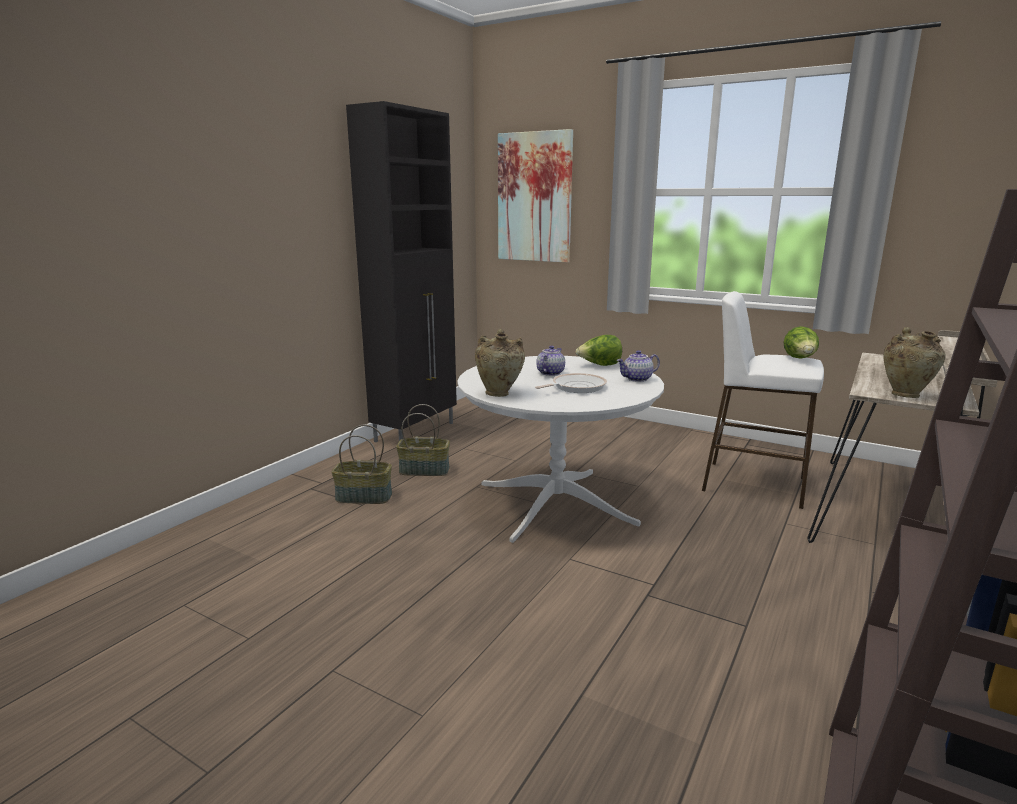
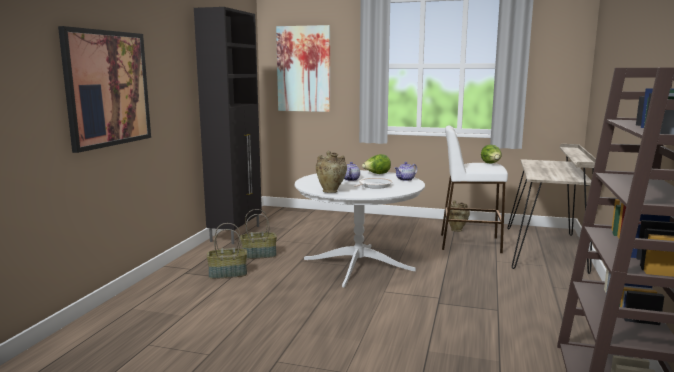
camera: 15 degrees left, 5 degrees down
(180, 225) = (108, 88): none -> picture
(905, 395) = (555, 177): beige vase -> beige vase (456, 230)

